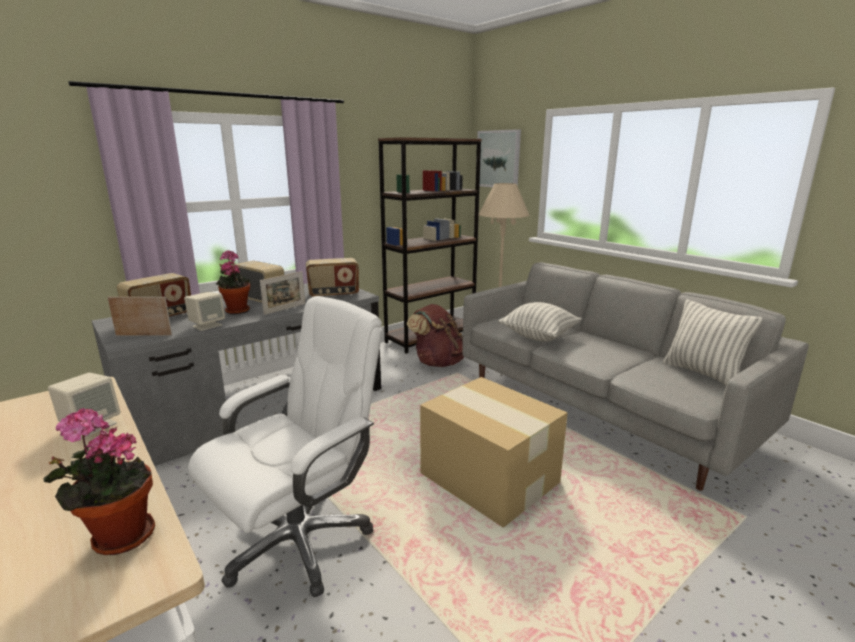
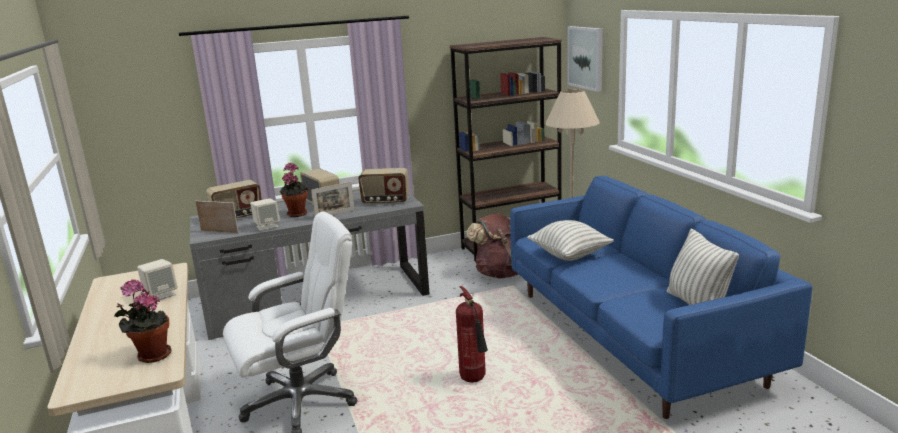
camera: 20 degrees right, 0 degrees up
(488, 477) = (474, 380): cardboard box -> fire extinguisher
(599, 410) = (631, 337): grey sofa -> blue sofa

